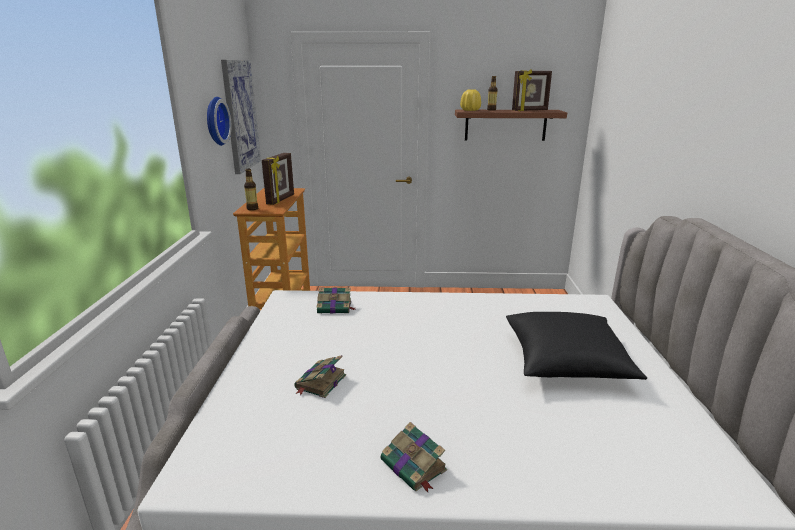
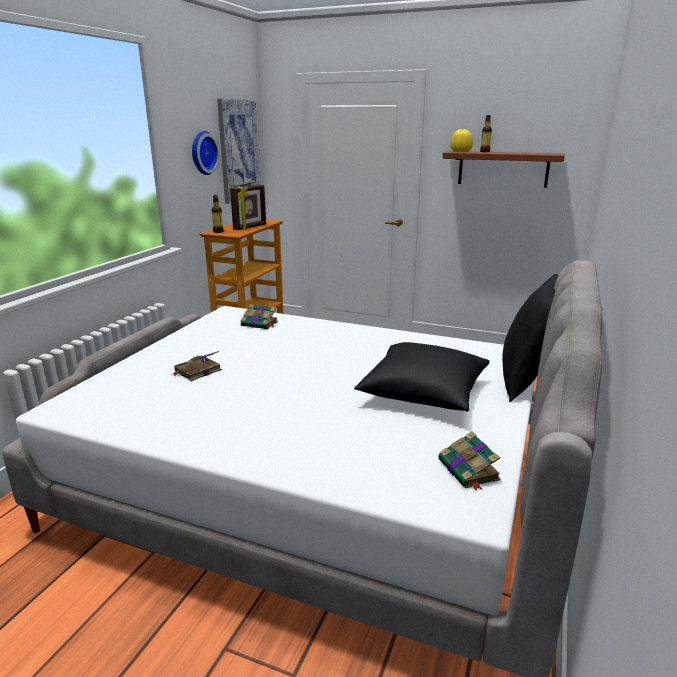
camera: 20 degrees right, 0 degrees up
(414, 466) = (213, 434): book -> book (469, 471)
(530, 110) = (526, 153): picture frame -> none
(632, 329) = (527, 380): none -> black pillow

